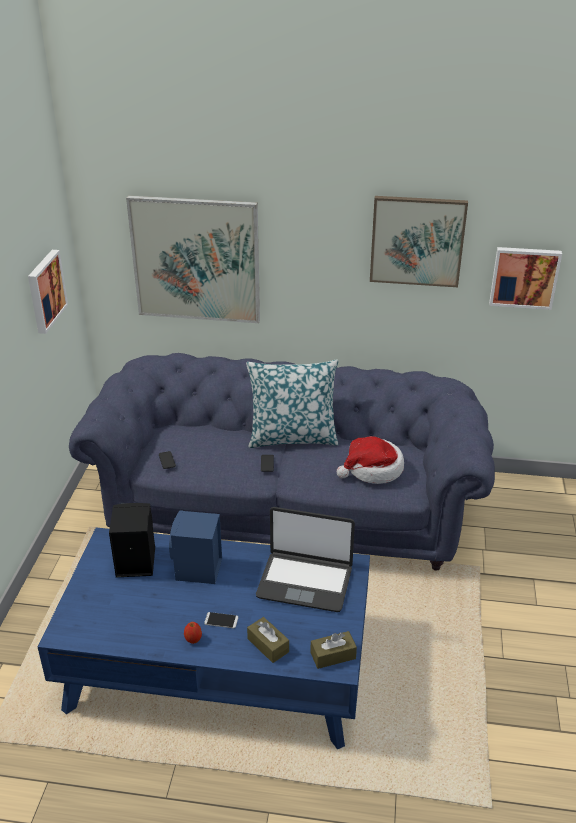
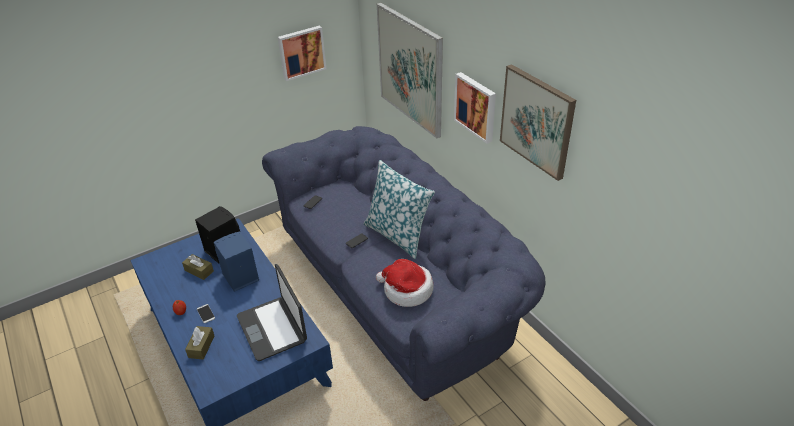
camera: 50 degrees right, 5 degrees up
(333, 655) = (216, 382): brown tissue box -> brown tissue box (199, 271)
(524, 277) = (615, 201): picture -> picture (476, 106)

